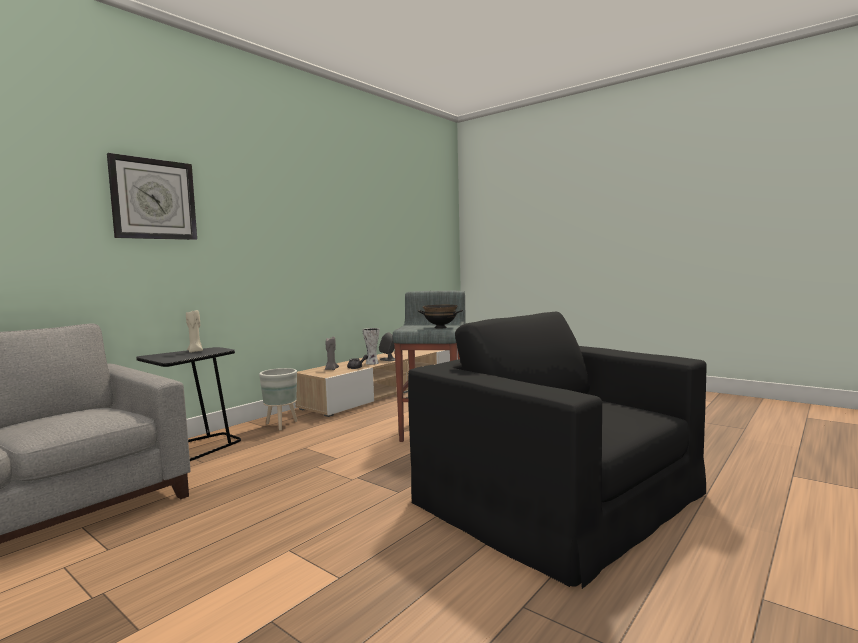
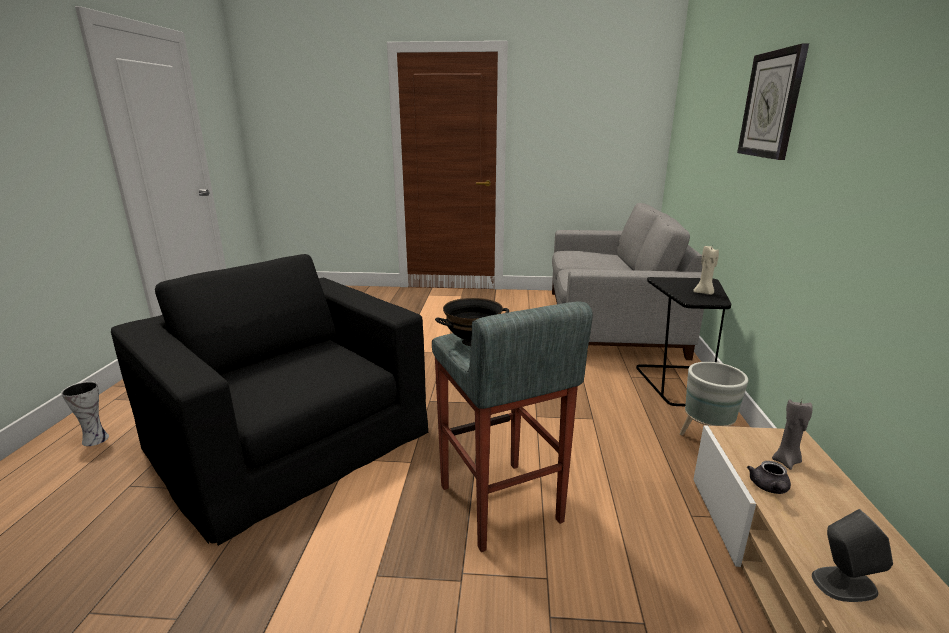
camera: 145 degrees right, 15 degrees up
(372, 363) = (808, 530): vase -> vase (95, 439)
(558, 496) = (289, 438): black armchair -> black armchair turned 150 degrees counterclockwise

